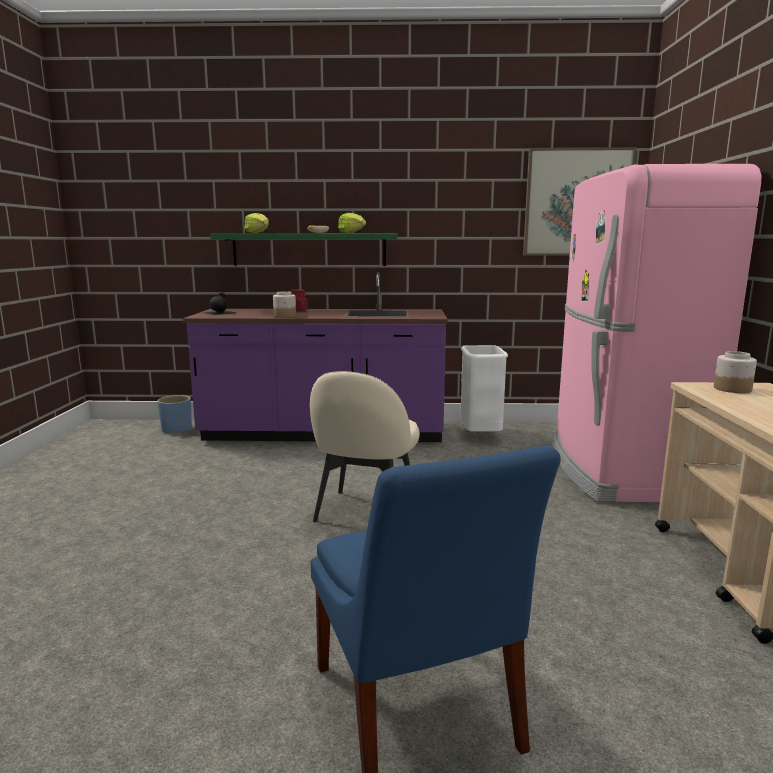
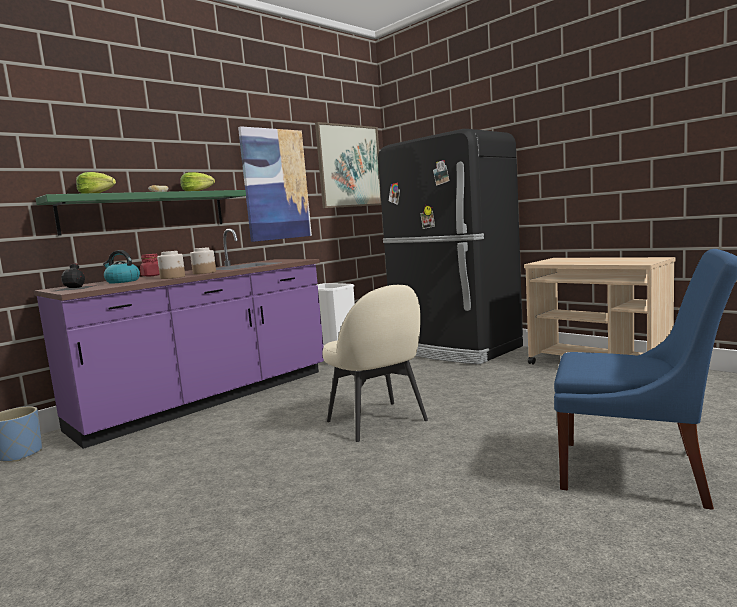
camera: 45 degrees left, 5 degrees down
(257, 312) = (122, 281): none -> kettle
(458, 225) = (275, 184): none -> picture
(620, 471) = (453, 349): pink fridge -> black fridge
(732, 389) = (555, 261): jar -> jar (204, 272)

